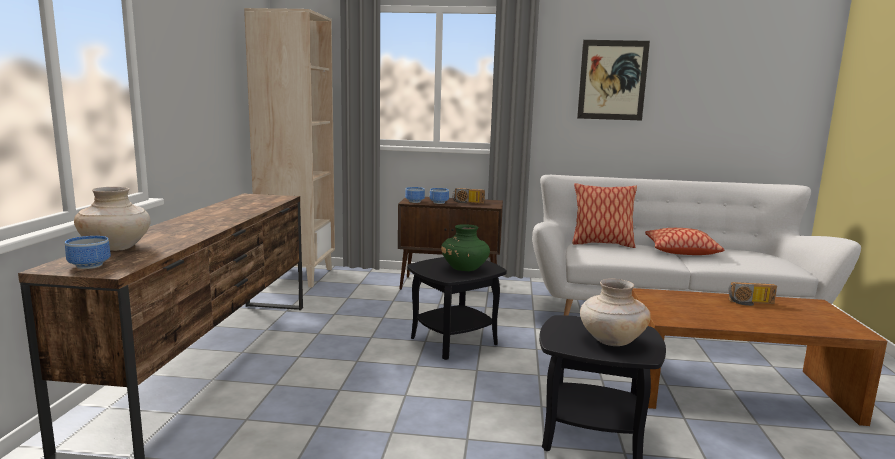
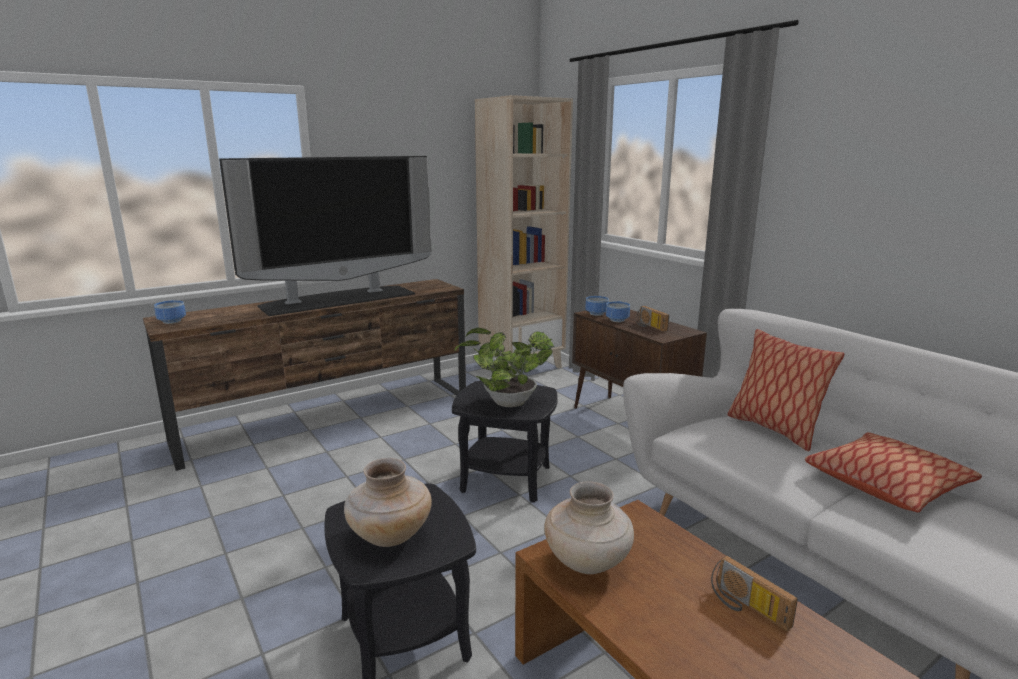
camera: 50 degrees right, 5 degrees up
(116, 248) = (220, 312): beige vase -> beige vase (587, 562)
(216, 218) = (338, 299): none -> television
(465, 269) = (505, 403): green vase -> potted plant
(612, 80) = (896, 168): picture -> none

